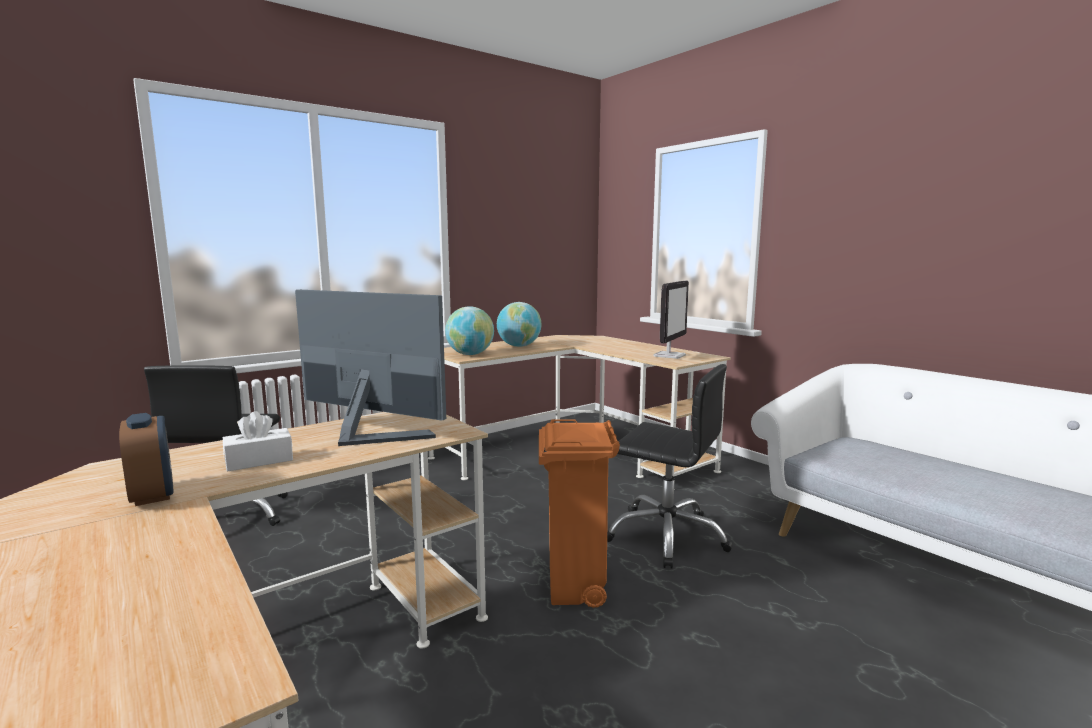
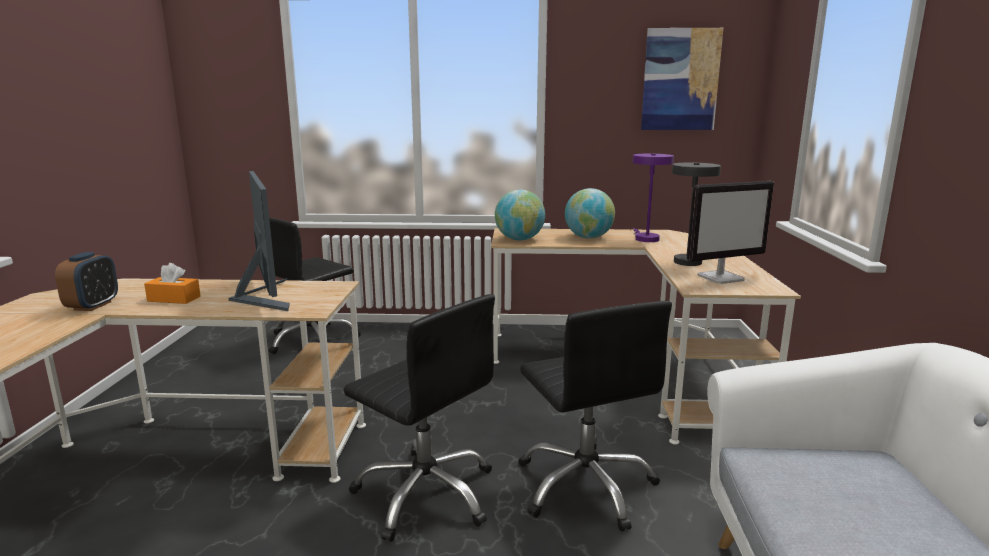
camera: 40 degrees right, 5 degrees up
(259, 461) = (174, 299): white tissue box -> orange tissue box
(546, 211) = (680, 80): none -> picture
(559, 341) = (645, 238): none -> purple table lamp
(575, 590) = (426, 493): orange trash can -> black office chair
(627, 350) = (690, 261): none -> grey table lamp

